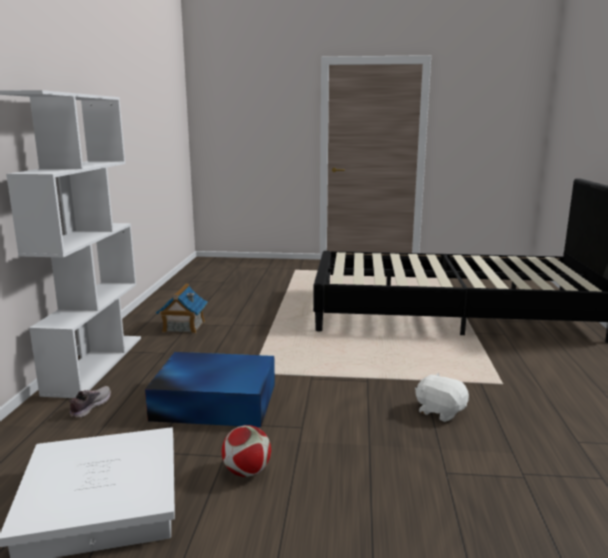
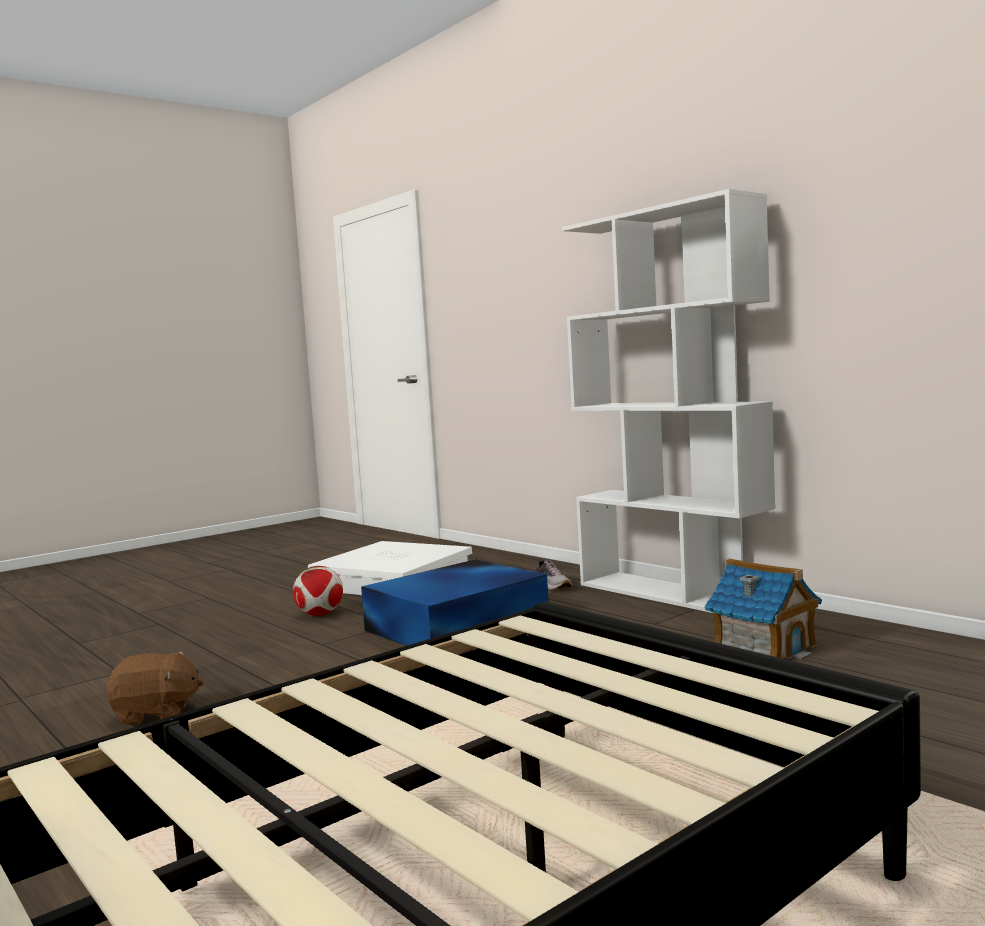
camera: 135 degrees right, 10 degrees down
(440, 411) = (156, 714): white plush toy -> brown plush toy

